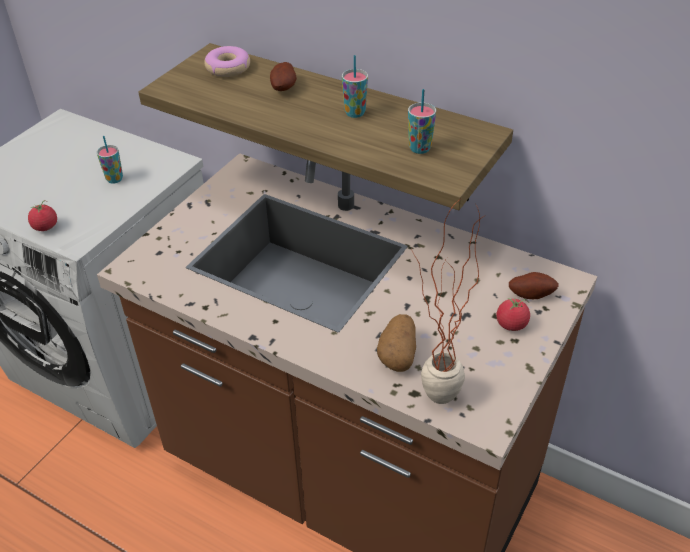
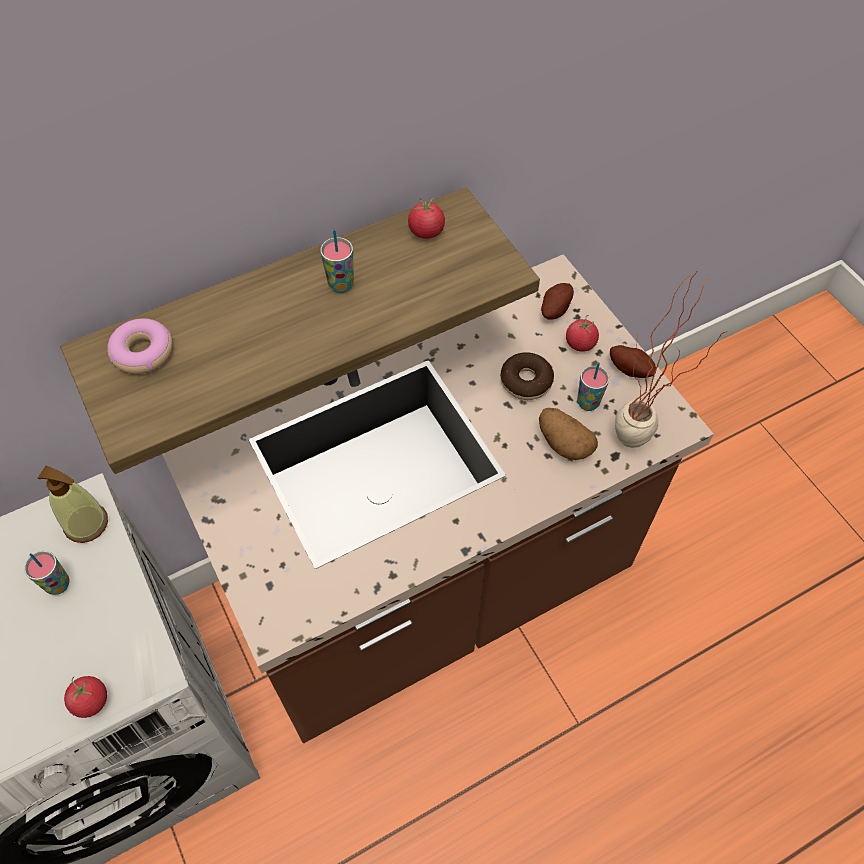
camera: 60 degrees left, 15 degrees up
(162, 169) = (86, 523): none -> soap dispenser
(284, 88) = (237, 320): potato -> potato (630, 369)
(419, 148) = (445, 267): cup -> cup (588, 403)
(439, 307) = (526, 381): none -> donut
(445, 128) = (426, 231): none -> tomato

